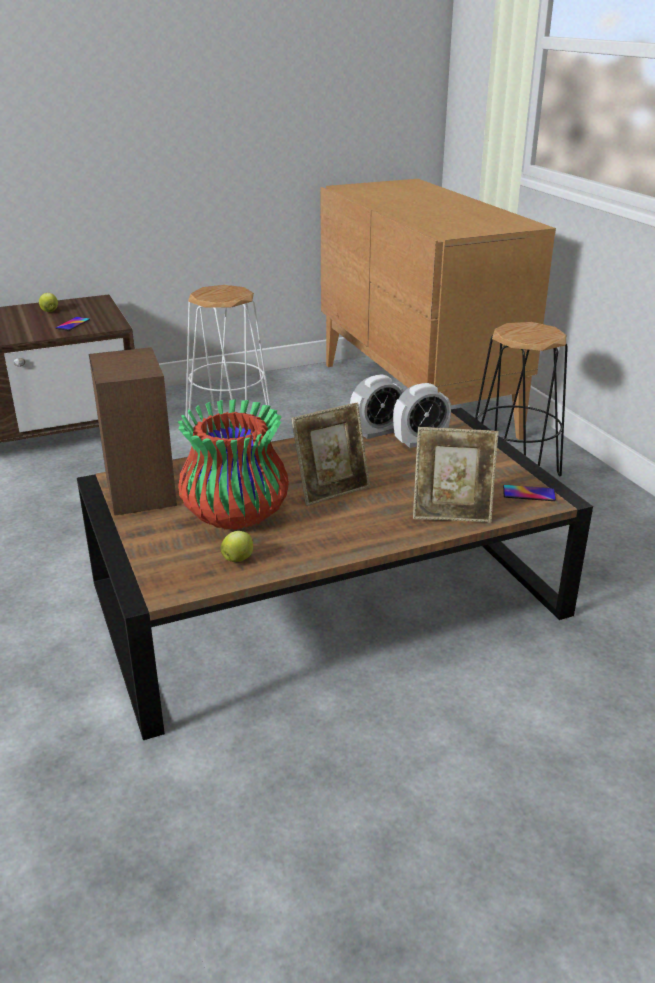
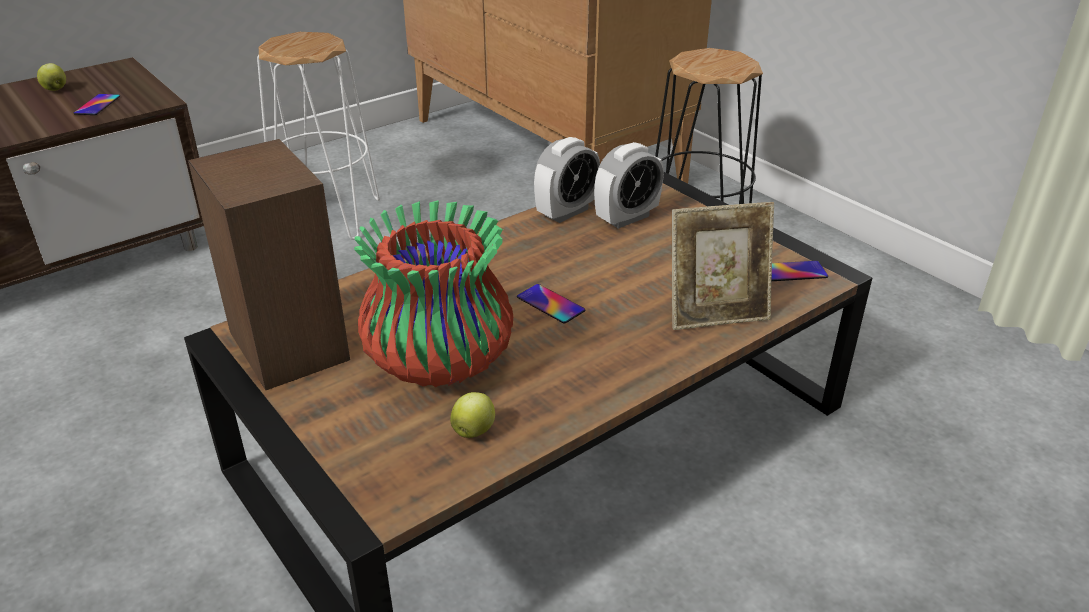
camera: 15 degrees left, 5 degrees up
(332, 490) = (550, 304): picture frame -> phone

